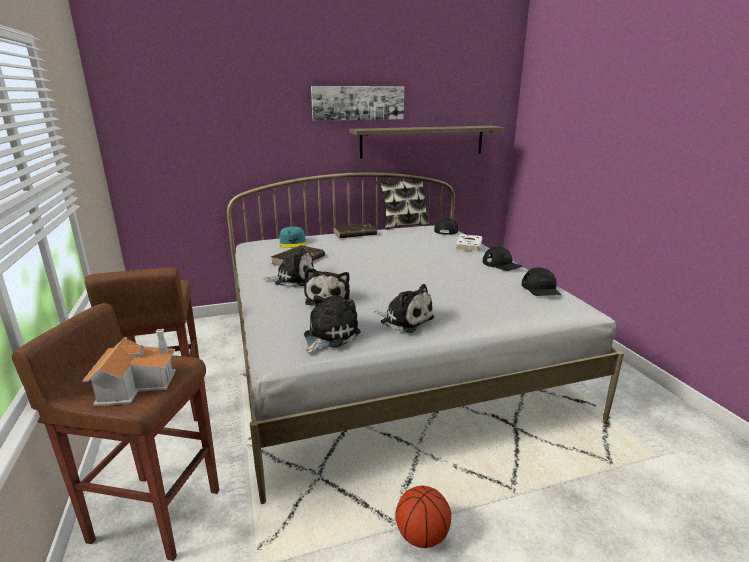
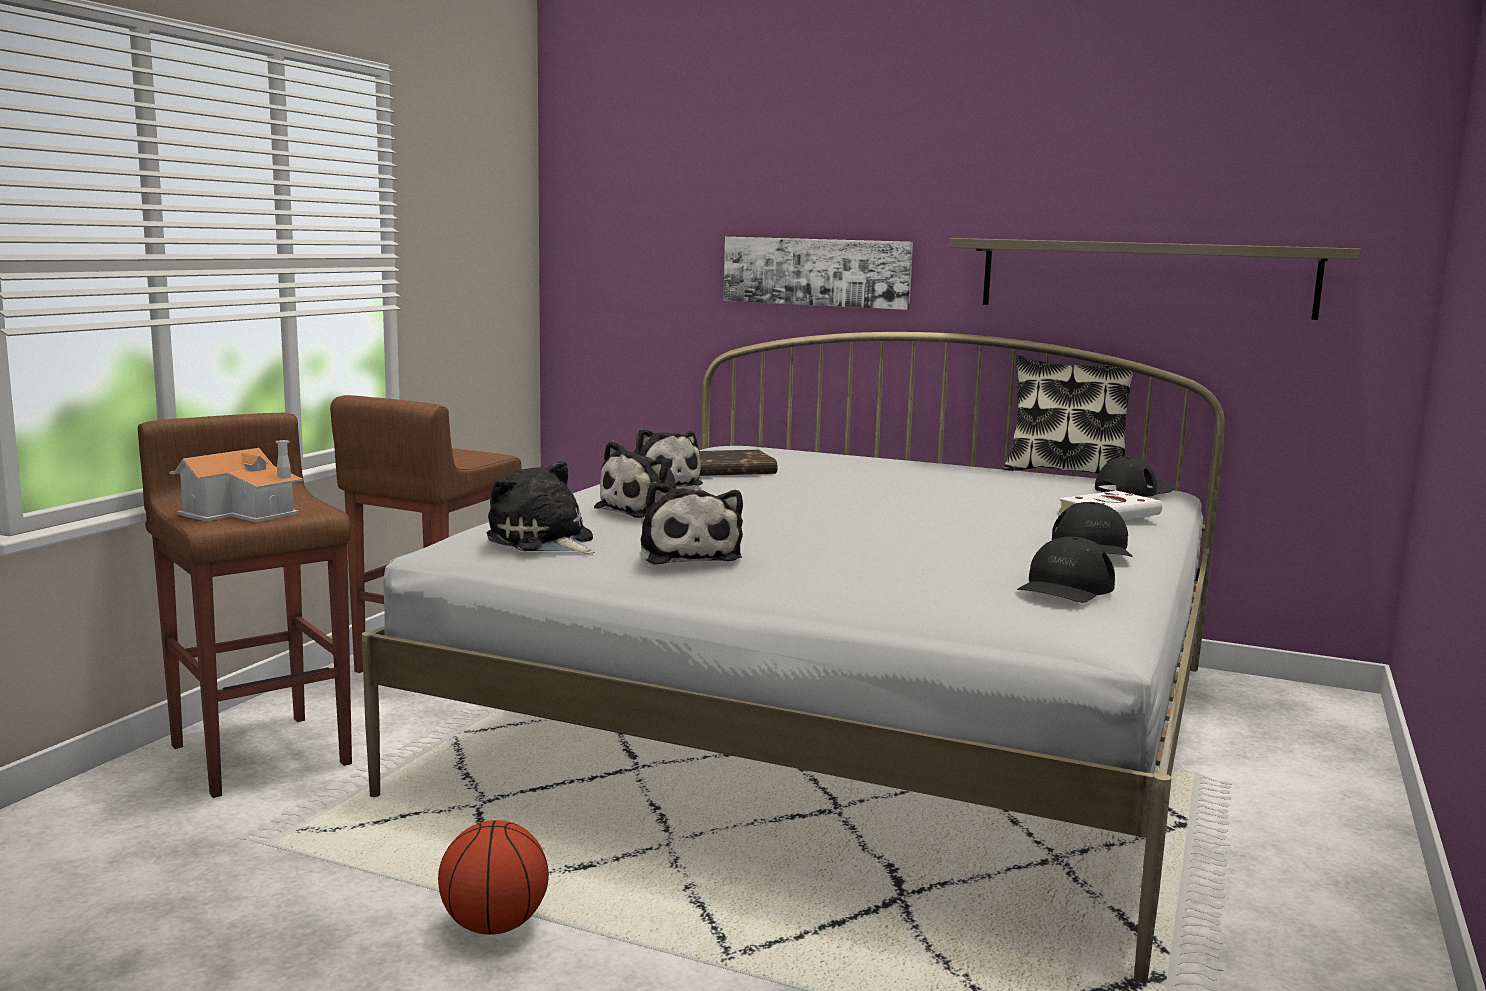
camera: 40 degrees right, 10 degrees down
(293, 243) = (774, 453): turquoise cap -> none
(329, 336) = (543, 541): plush toy -> plush toy turned 120 degrees counterclockwise
(354, 233) = (916, 461): brown book -> none
(358, 103) = (989, 184): picture -> picture (816, 272)

